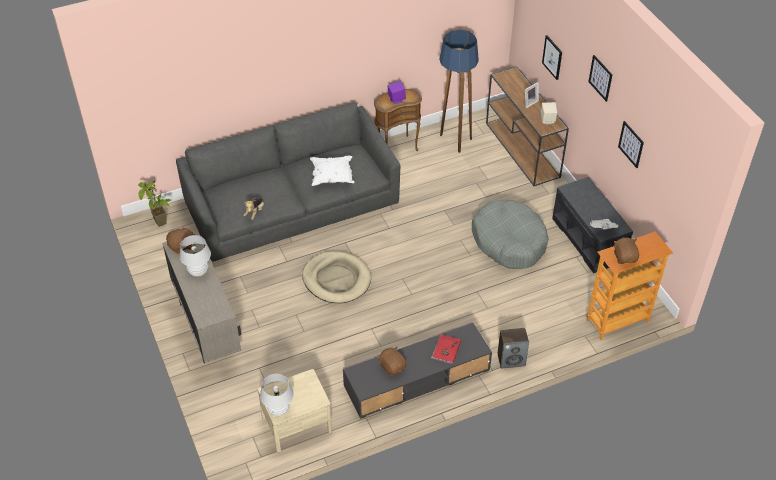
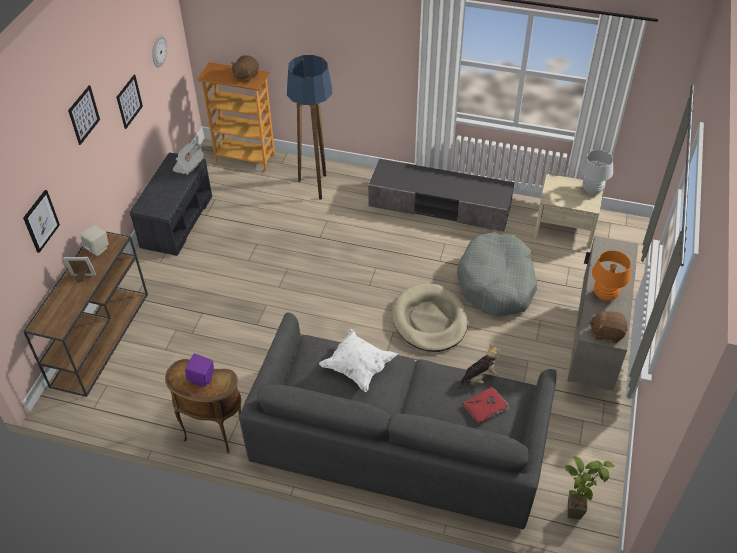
camera: 140 degrees left, 0 degrees up
(198, 271) = (605, 295): white table lamp -> orange table lamp
(392, 366) = (466, 189): brown plush toy -> none
(446, 350) = (412, 177): red book -> red book (485, 407)
(454, 140) = (147, 398): floor lamp -> floor lamp (316, 187)
(509, 241) = (239, 259): grey dog bed -> grey dog bed (496, 283)
(511, 359) = (354, 178): speaker -> none
(671, 179) = (158, 51): none -> wall clock

